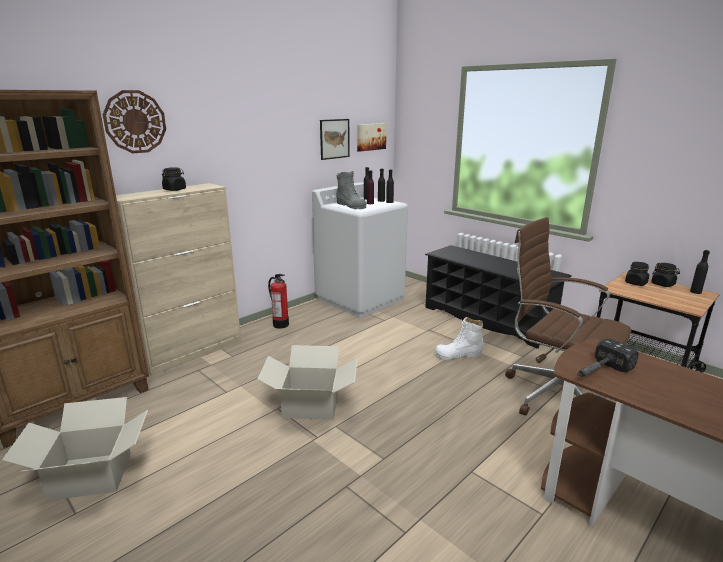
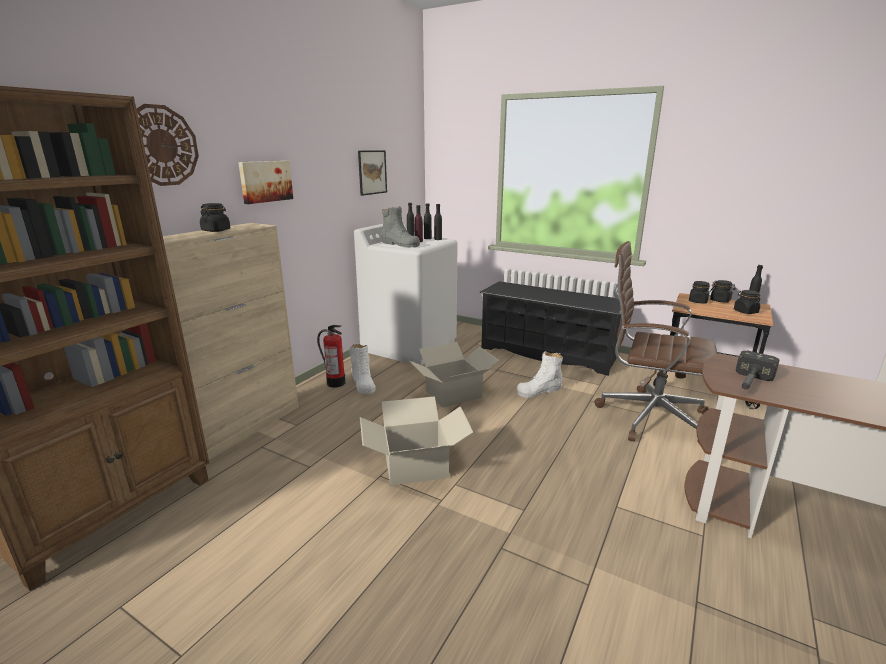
camera: 15 degrees left, 0 degrees up
(91, 475) = (180, 600): cardboard box -> cardboard box (453, 394)
(302, 328) = (363, 384): none -> white boot
(370, 137) = (404, 171): picture -> picture (265, 181)
(681, 299) = (745, 312): none -> black jar

